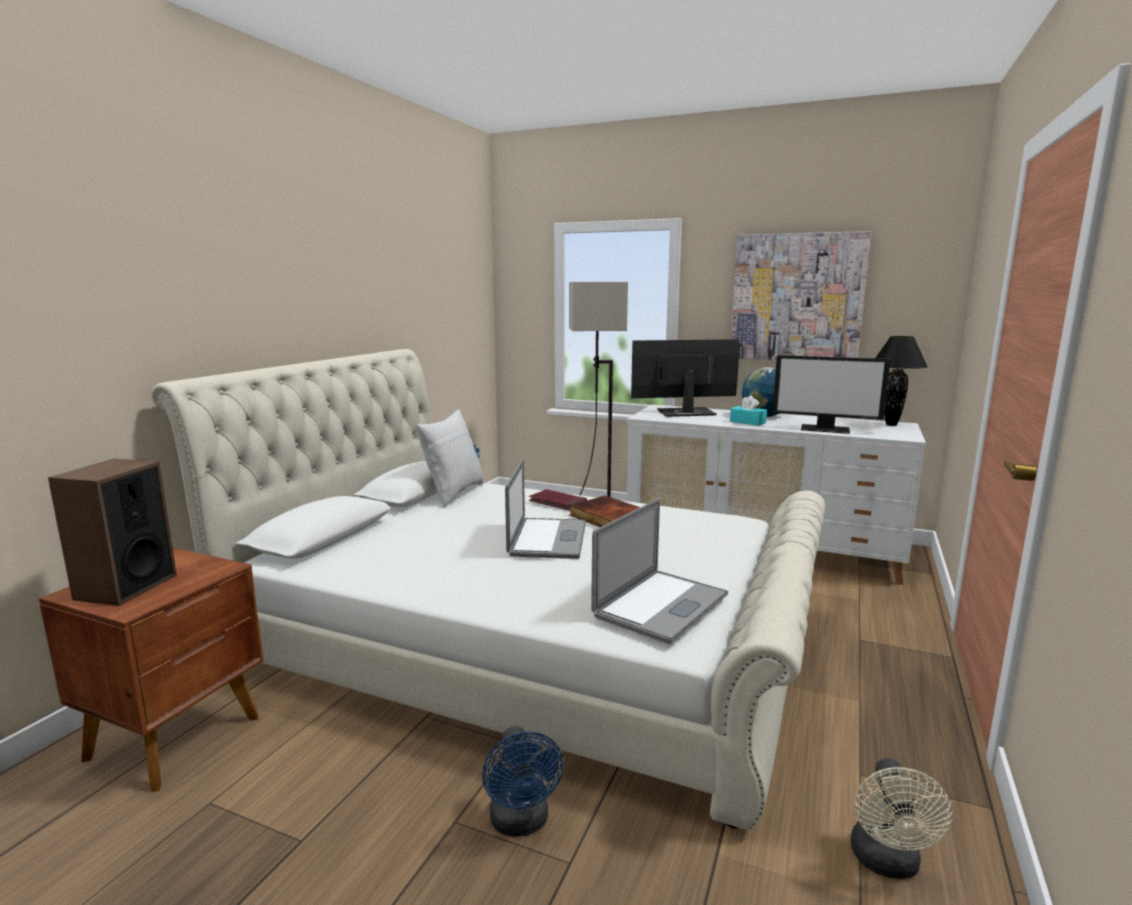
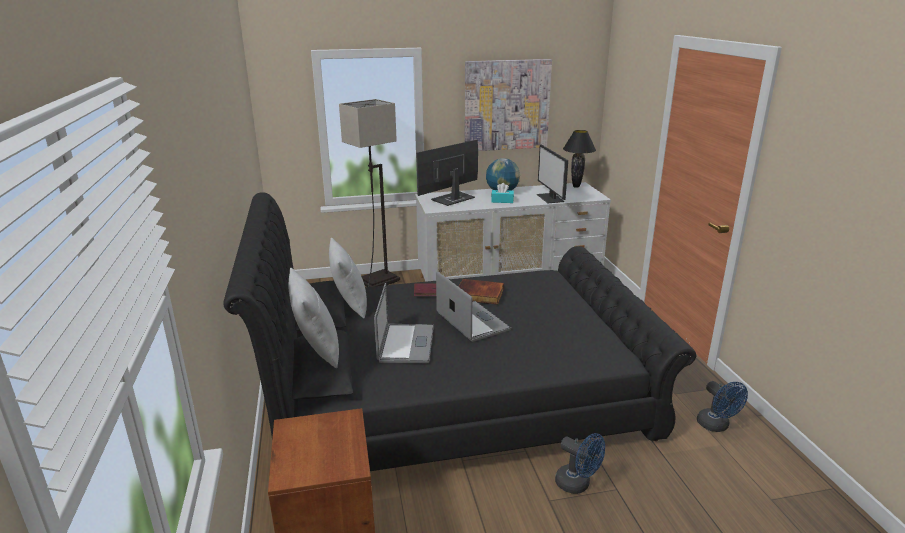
camera: 35 degrees left, 10 degrees up
(125, 587) = (314, 457): speaker -> none
(315, 506) = (317, 350): none -> grey pillow
(526, 640) = (455, 391): beige bed -> black bed
(661, 605) = (591, 344): laptop -> laptop (406, 343)
(825, 429) = (551, 198): monitor -> monitor turned 90 degrees clockwise
(887, 863) = (716, 426): beige fan -> blue fan

